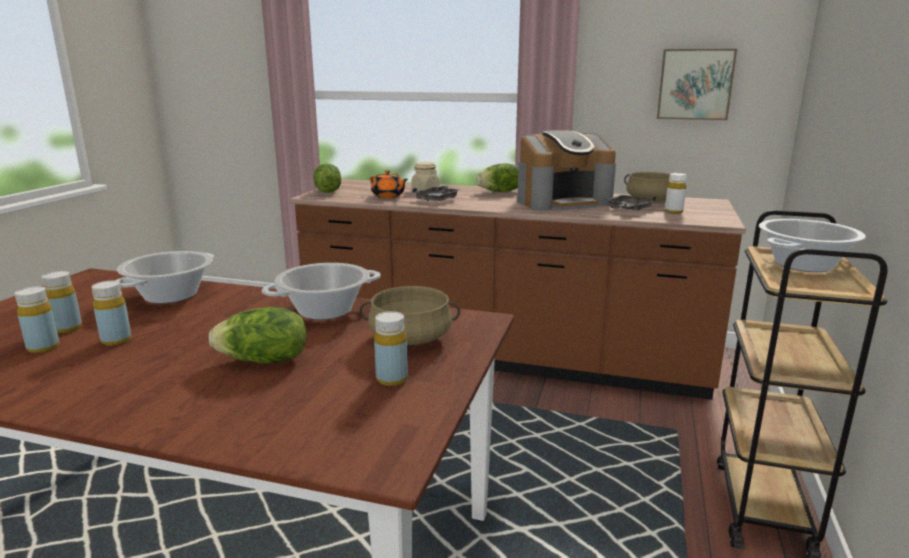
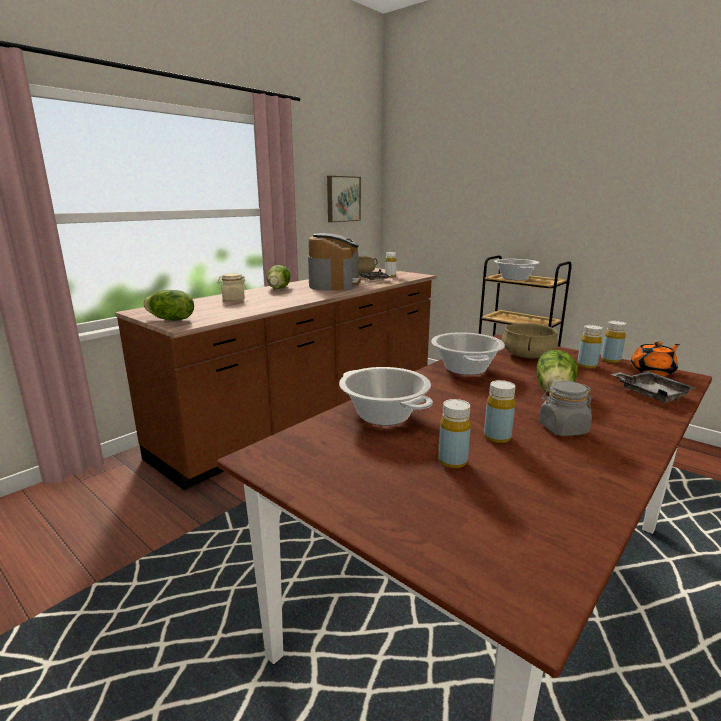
camera: 65 degrees left, 0 degrees up
(43, 347) = (504, 470): yellow bottle -> yellow bottle (610, 360)
(137, 368) = (562, 429): none -> grey jar
(388, 196) = (236, 308): orange teapot -> orange teapot (653, 372)
(438, 199) = (276, 300): grey tray -> grey tray (650, 393)

